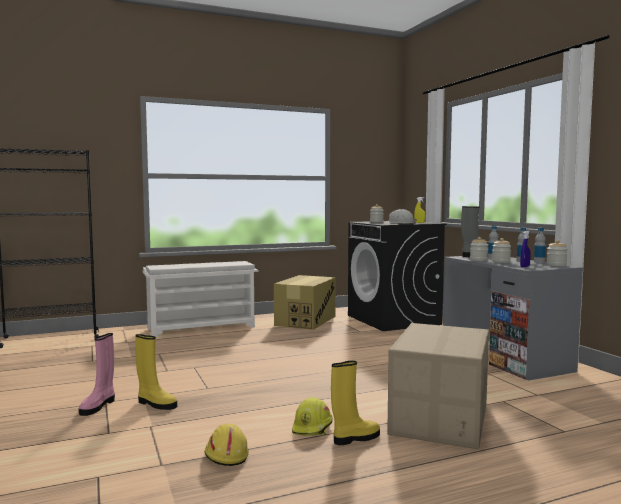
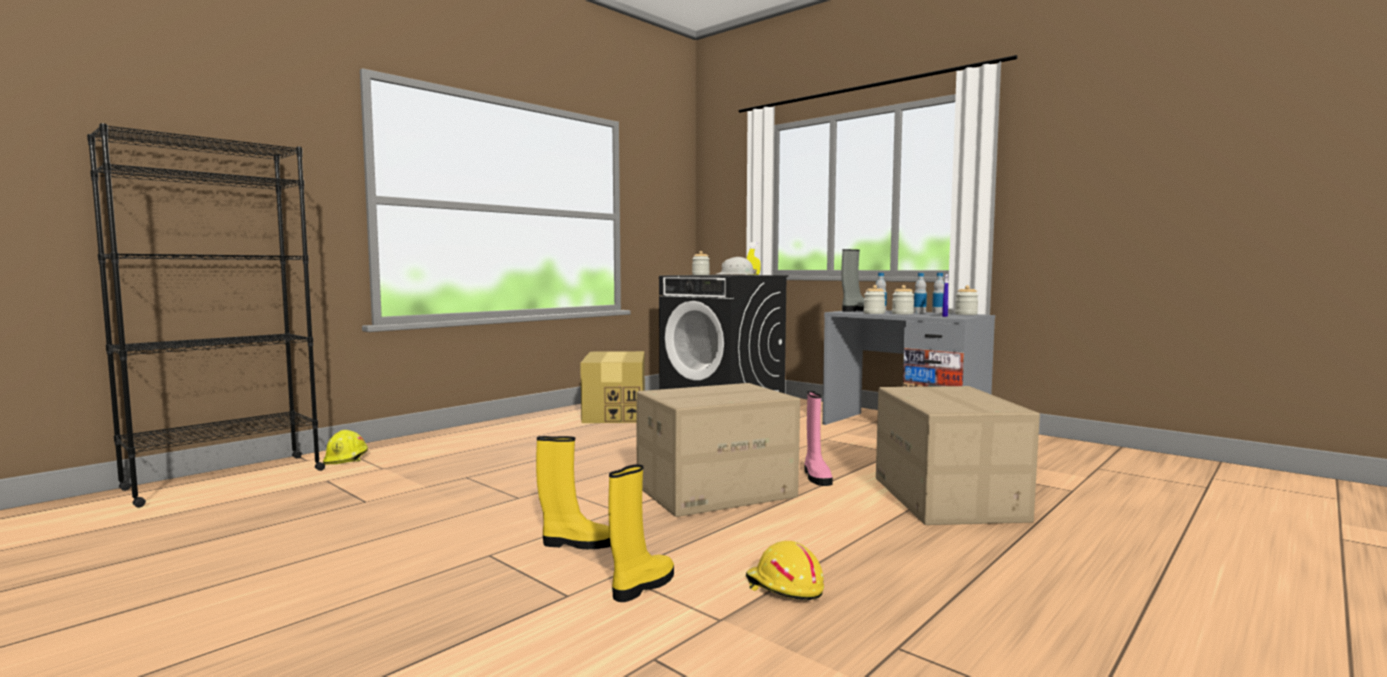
camera: 25 degrees left, 0 degrees up
(98, 406) = (487, 562): pink boot -> pink boot (816, 477)
(202, 327) = (479, 436): white shoe rack -> none
(283, 385) = (715, 491): none -> cardboard box
(312, 427) = (832, 533): yellow hard hat -> yellow hard hat (346, 458)
(355, 438) = (899, 536): yellow boot -> yellow boot (642, 586)

